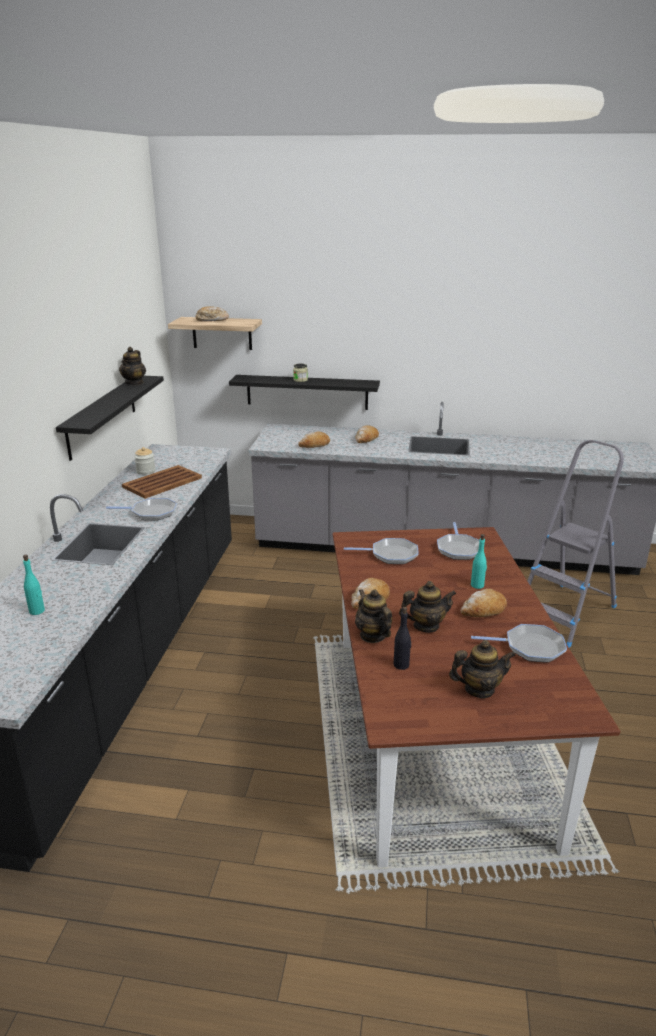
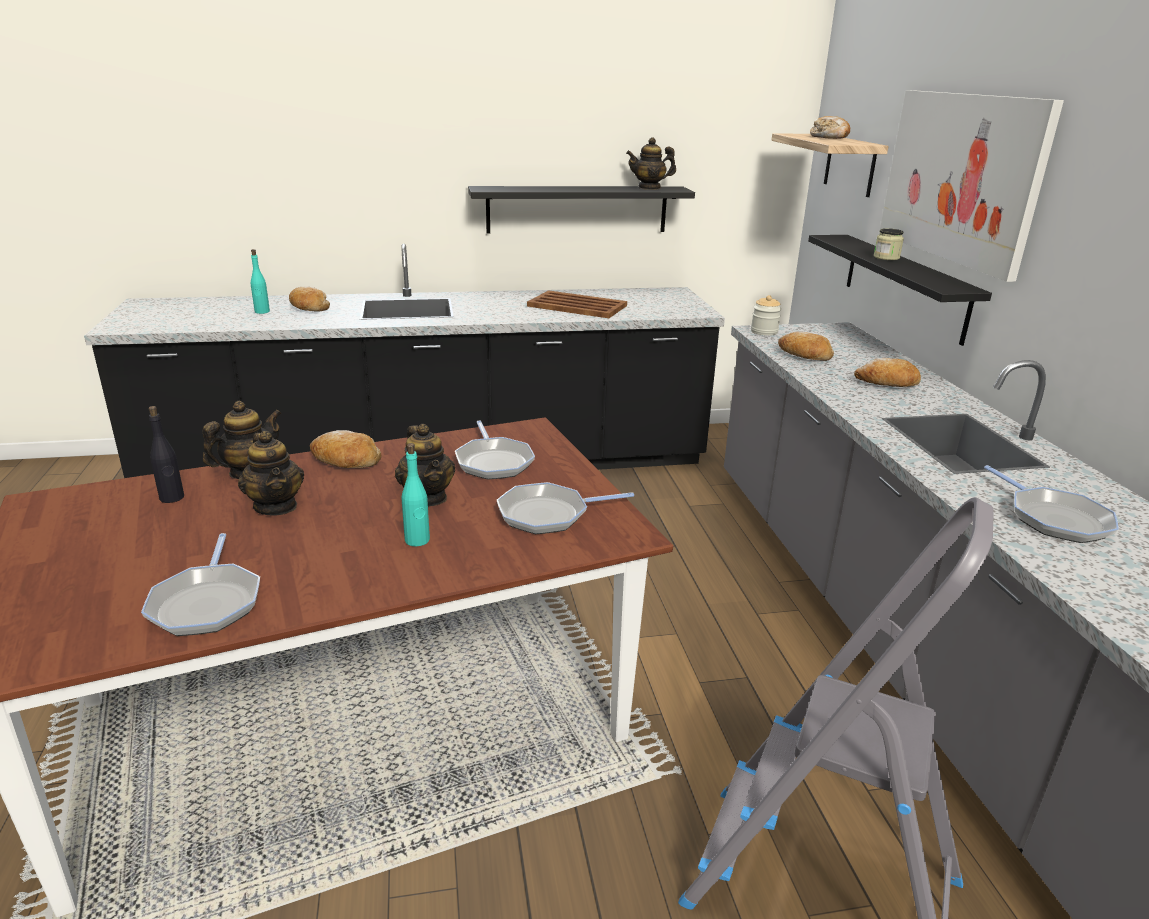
camera: 70 degrees right, 0 degrees up
(146, 471) = (602, 296): jar -> jar (764, 332)
(151, 513) = (491, 313): frying pan -> frying pan (1054, 518)
(335, 330) = (960, 178): none -> picture
(479, 689) = (94, 560): teapot -> teapot (427, 497)
(483, 611) = (328, 551): bread -> bread (308, 307)

